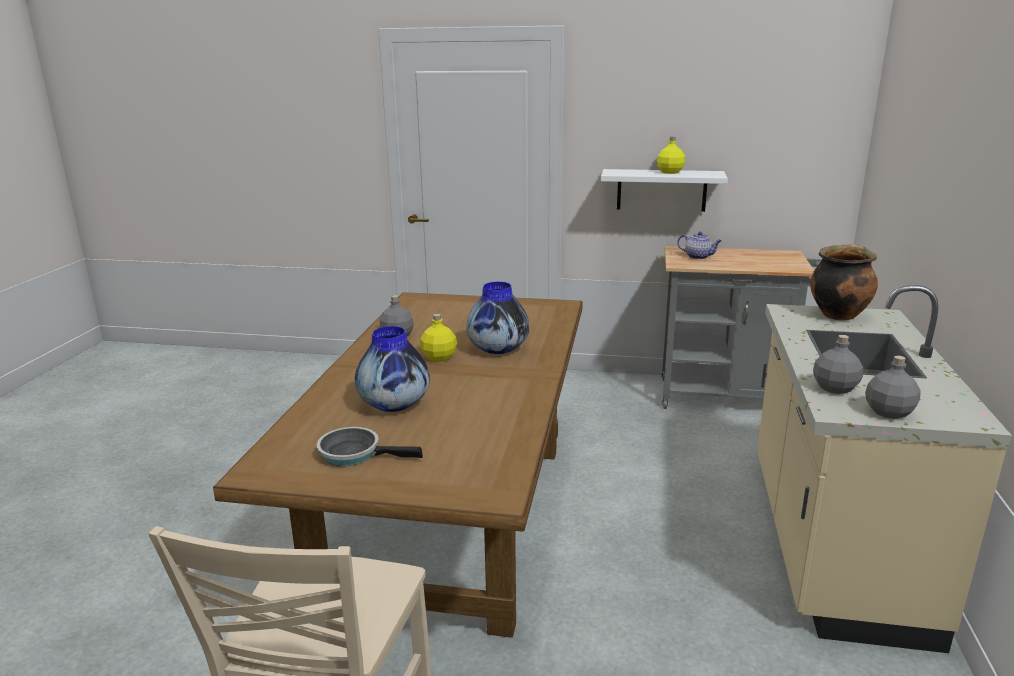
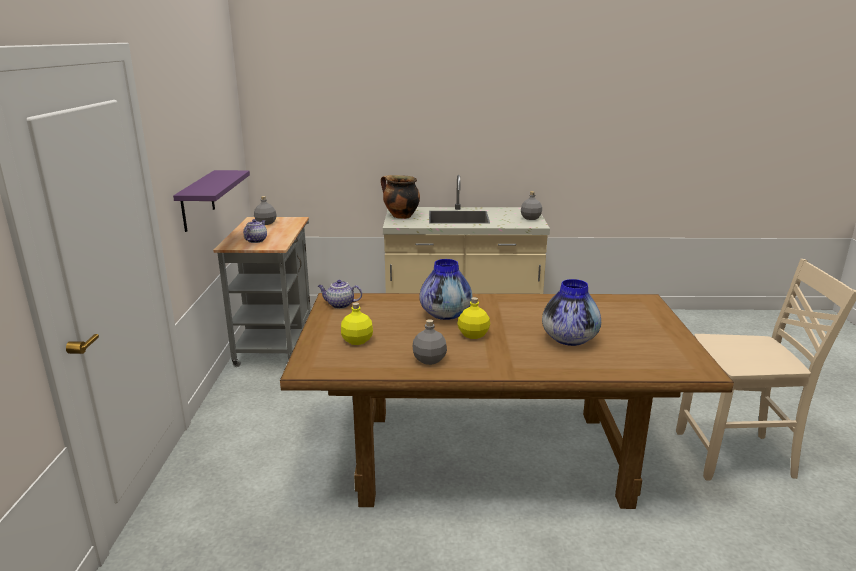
camera: 100 degrees left, 0 degrees up
(355, 453) = (646, 342): frying pan -> none
(544, 307) = (340, 305): none -> teapot
(661, 190) = (197, 201): white shelf -> purple shelf
(670, 172) = (213, 180): yellow bottle -> yellow bottle (357, 341)
(834, 388) = (510, 223): grey bottle -> grey bottle (266, 223)

